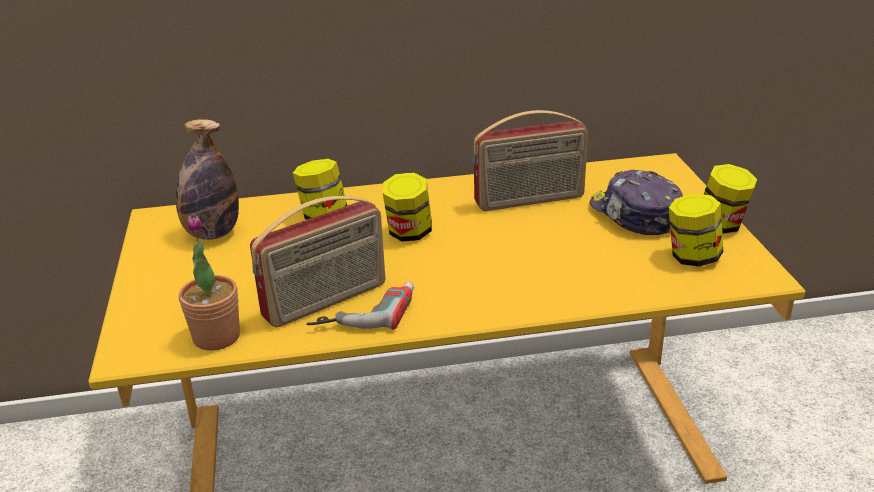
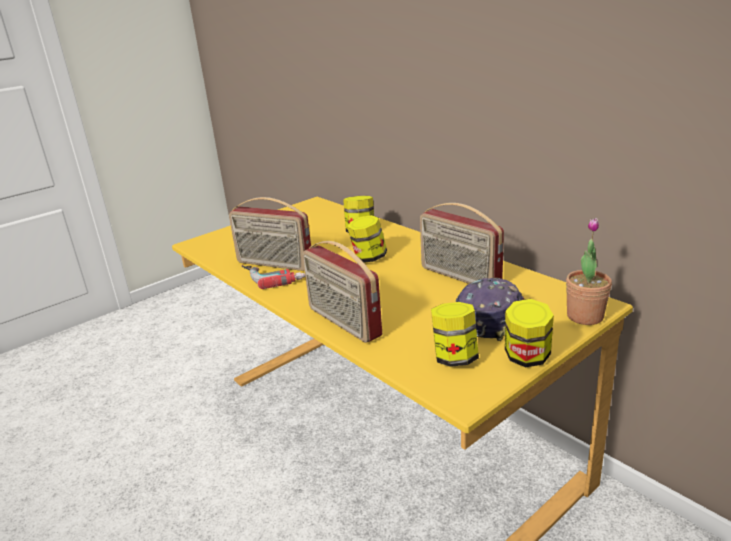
camera: 60 degrees right, 5 degrees down
(212, 233) = (312, 218): bottle -> none
(216, 337) = (221, 253): potted plant -> potted plant (585, 316)
(555, 296) = (343, 322): none -> radio

